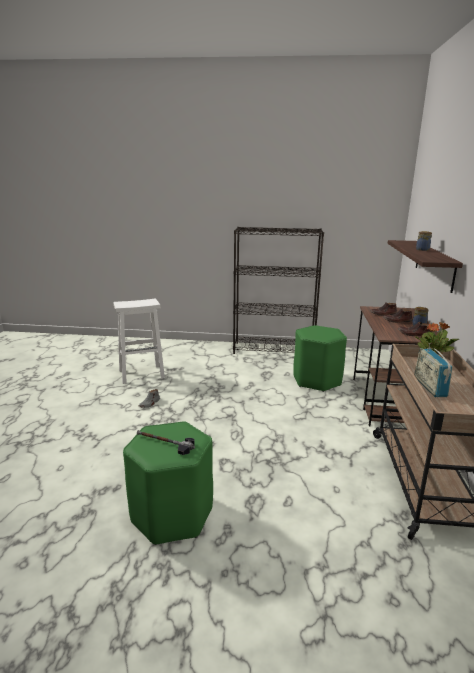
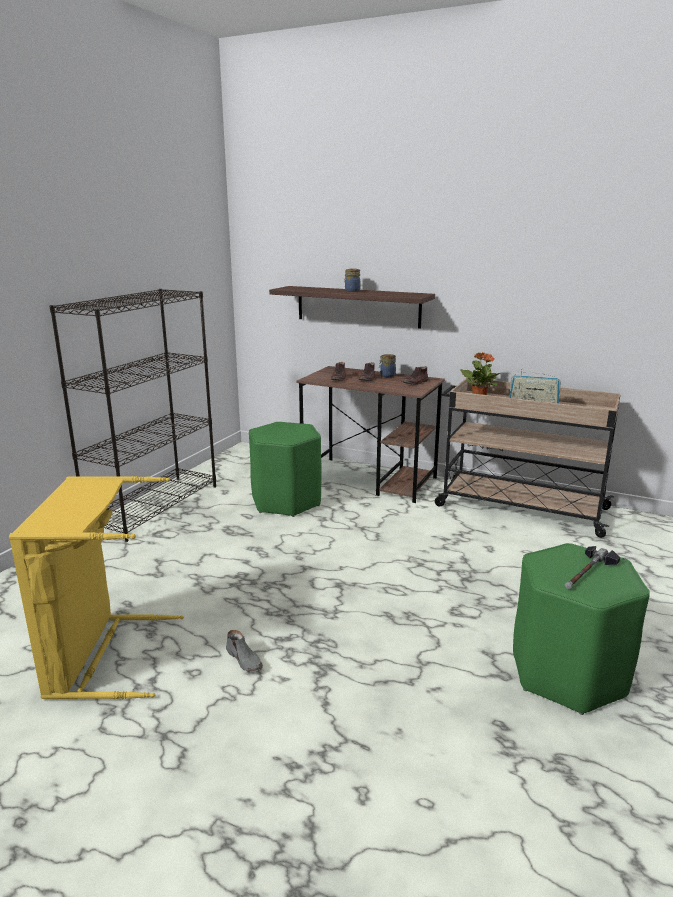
camera: 70 degrees left, 0 degrees up
(142, 374) = (102, 656): white stool -> yellow laundry basket

